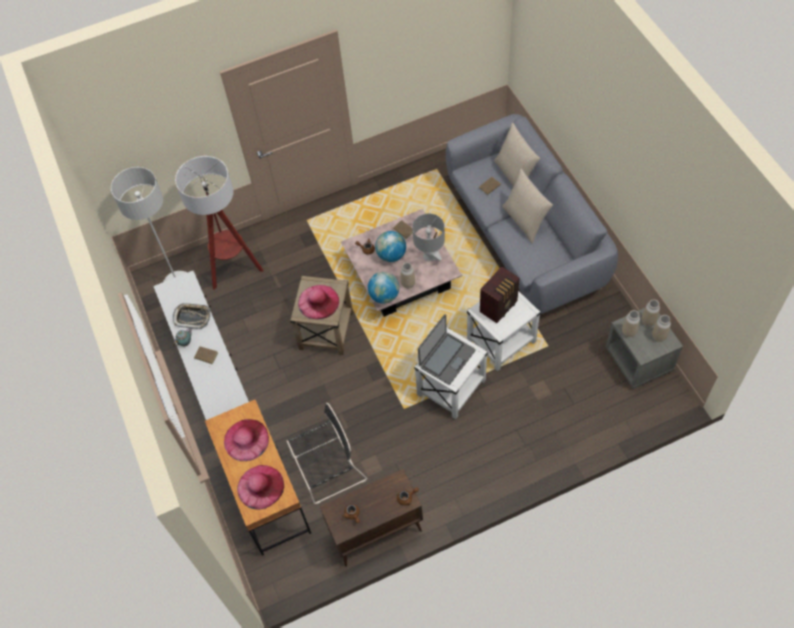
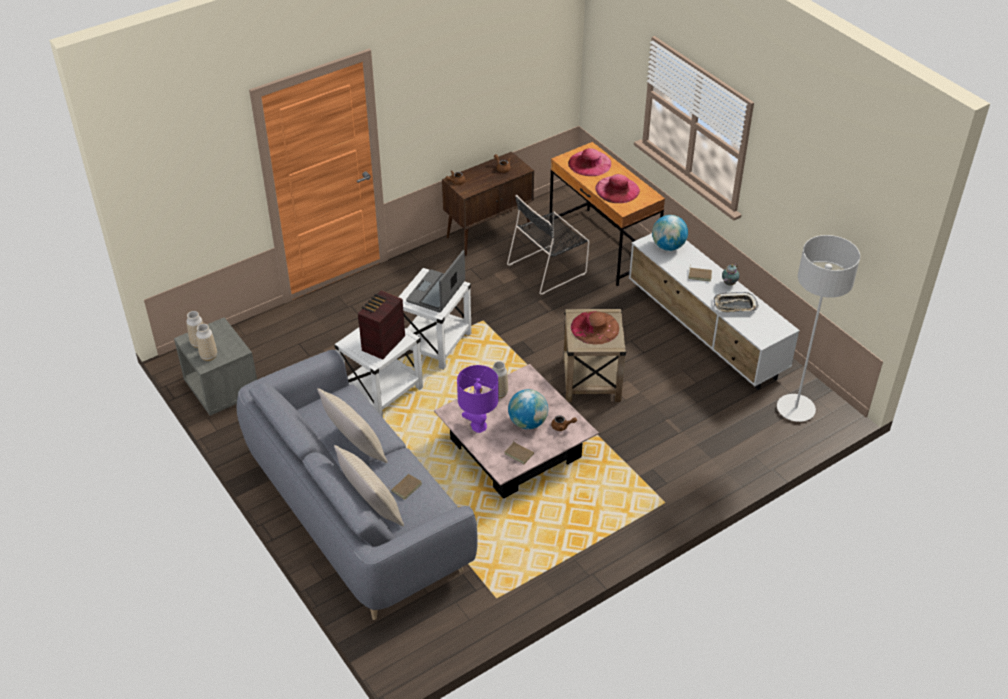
camera: 165 degrees right, 15 degrees down
(234, 268) = (735, 433): floor lamp -> none
(318, 302) = (595, 327): pink hat -> brown hat
(384, 296) = (525, 378): globe -> globe (668, 246)
(429, 256) = (478, 426): grey table lamp -> purple table lamp
(629, 332) = (233, 344): vase -> none

